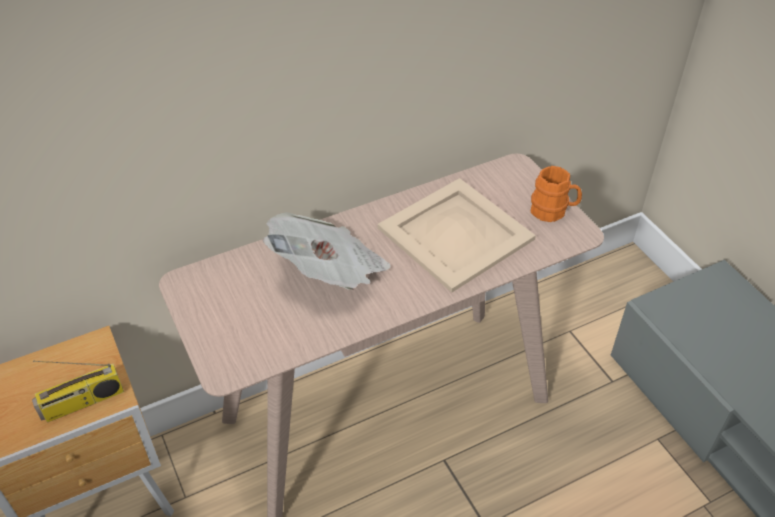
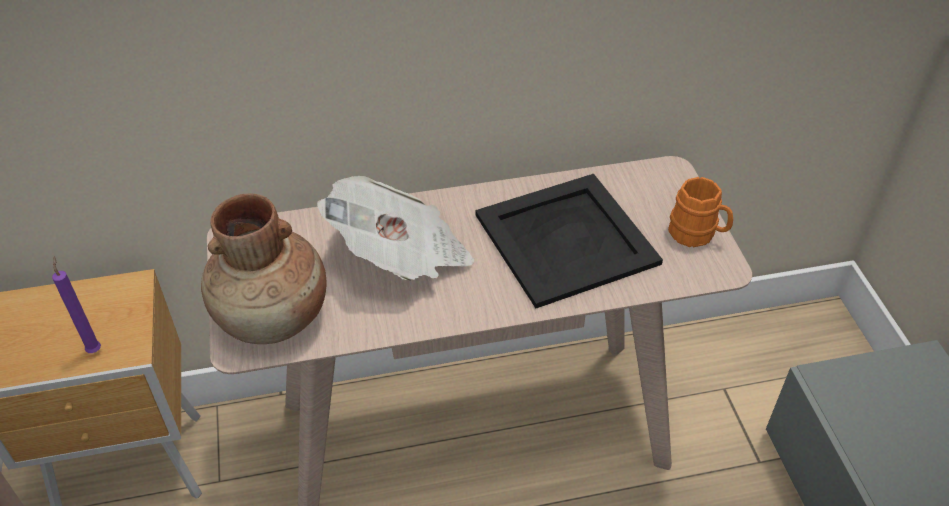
camera: 15 degrees right, 0 degrees up
(82, 403) = (94, 349): radio -> purple candle
(243, 343) = (274, 317): none -> brown vase
(455, 235) = (565, 240): beige tray -> black tray

